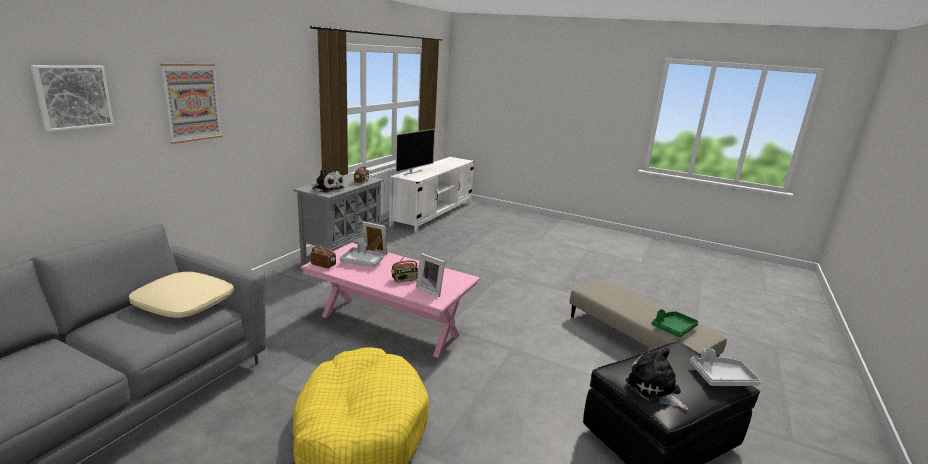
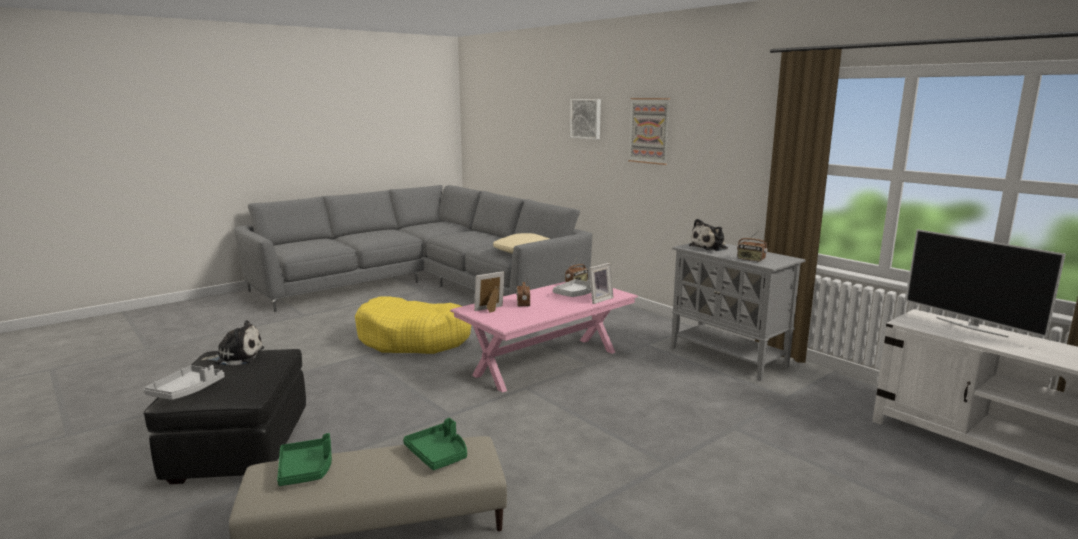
camera: 115 degrees right, 5 degrees down
(609, 295) = (438, 454): none -> green tray

